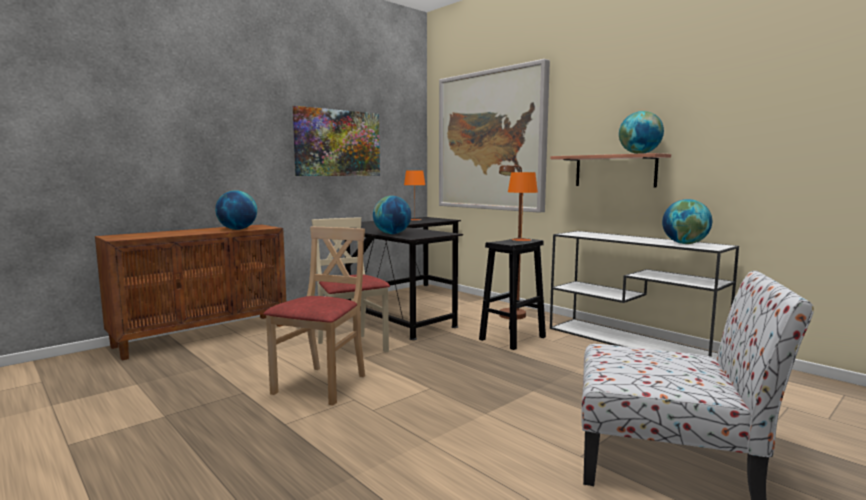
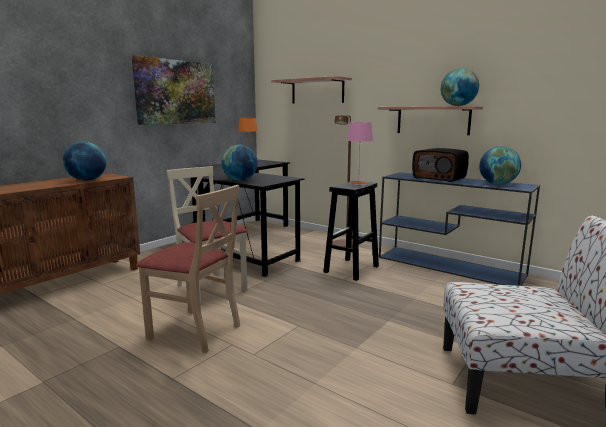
camera: 10 degrees left, 5 degrees up
(321, 385) = (195, 331): beige chair -> beige chair turned 105 degrees clockwise
(490, 141) = (317, 91): picture -> shelf
(521, 240) = (358, 183): orange table lamp -> pink table lamp
(619, 237) = (439, 178): none -> radio
(633, 342) = (450, 266): white console table -> blue console table

